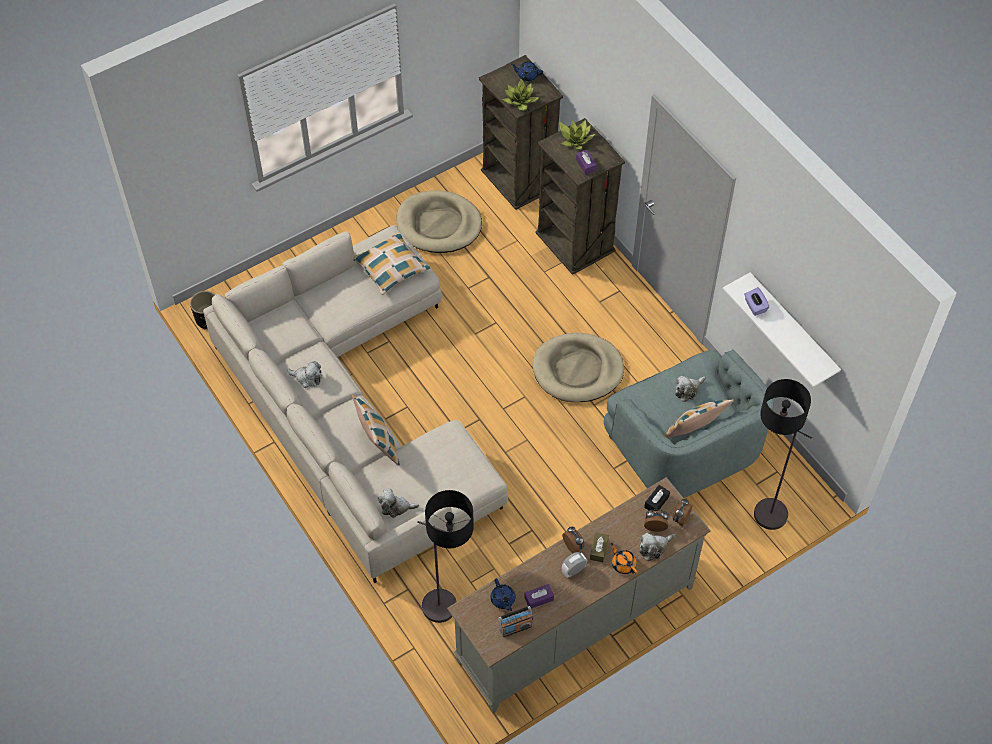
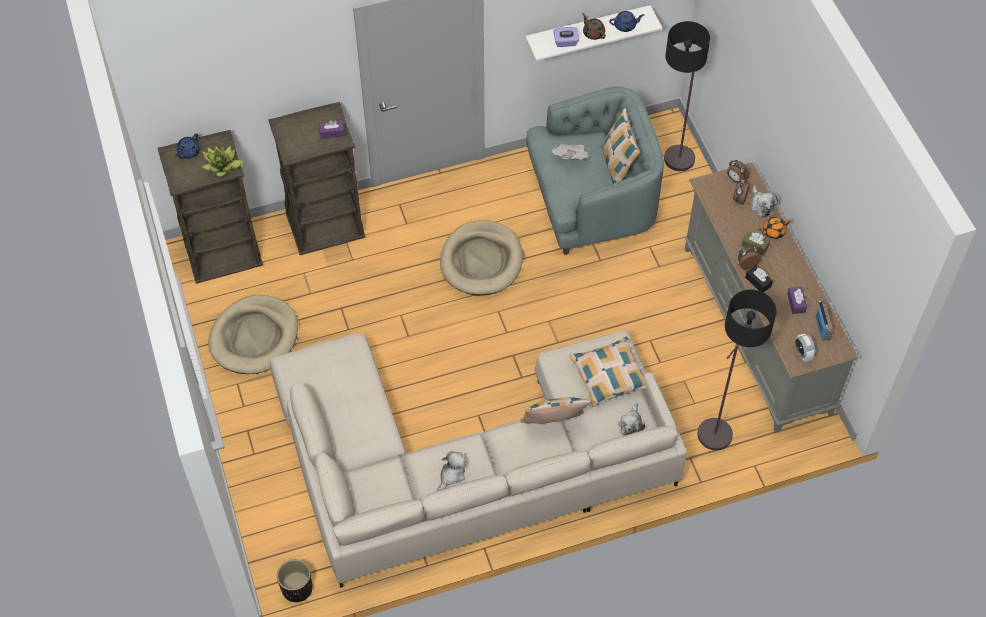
camera: 75 degrees left, 0 degrees up
(391, 267) = (332, 369): pillow -> pillow (609, 376)
(503, 600) = (792, 331): blue teapot -> blue teapot (625, 26)
(573, 571) = (772, 270): alarm clock -> alarm clock (802, 354)
(575, 139) = (294, 133): potted plant -> none
(656, 502) = (714, 192): black tissue box -> black tissue box (758, 282)
(688, 390) = (571, 158): plush toy -> newspaper
(778, 327) = (593, 33): none -> brown teapot

